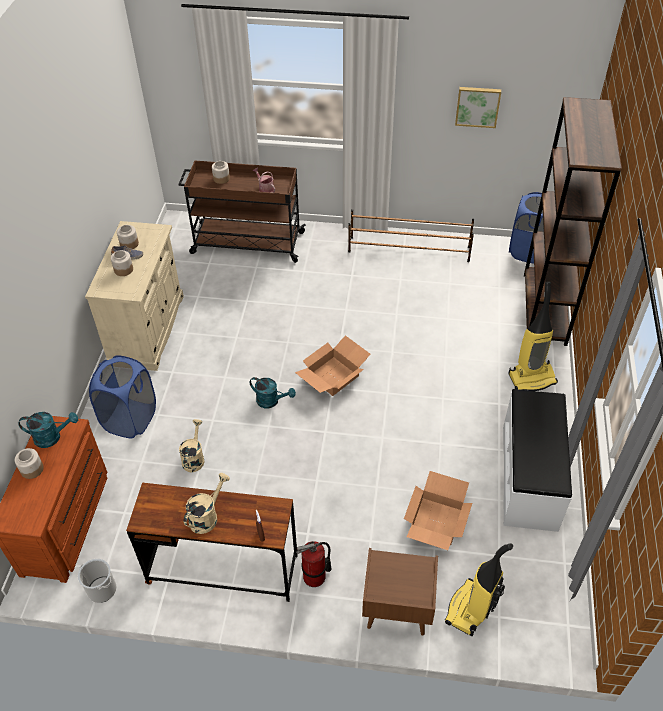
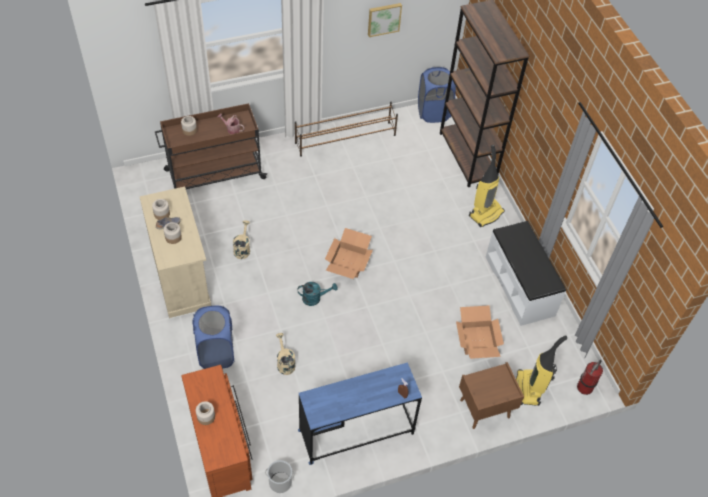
camera: 30 degrees left, 5 degrees up
(52, 437) = (203, 387): turquoise watering can -> none
(207, 516) = (359, 397): beige watering can -> beige watering can (242, 249)
(223, 569) = (356, 432): brown desk -> blue desk
(315, 577) = (420, 410): fire extinguisher -> fire extinguisher (585, 387)

